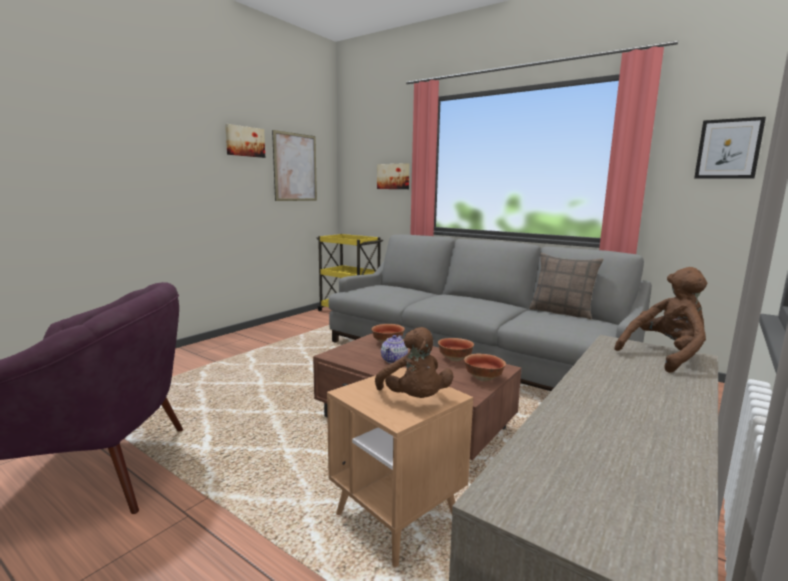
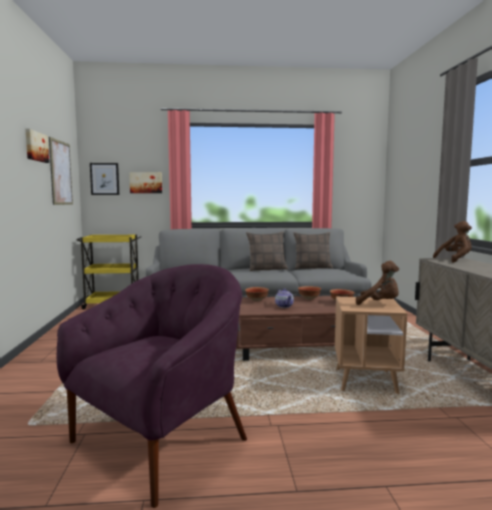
camera: 40 degrees left, 5 degrees down
(480, 302) = (267, 269): none -> pillow
(665, 356) = (455, 259): brown plush toy -> brown plush toy turned 45 degrees clockwise
(728, 149) = (365, 170): picture -> picture (104, 179)

